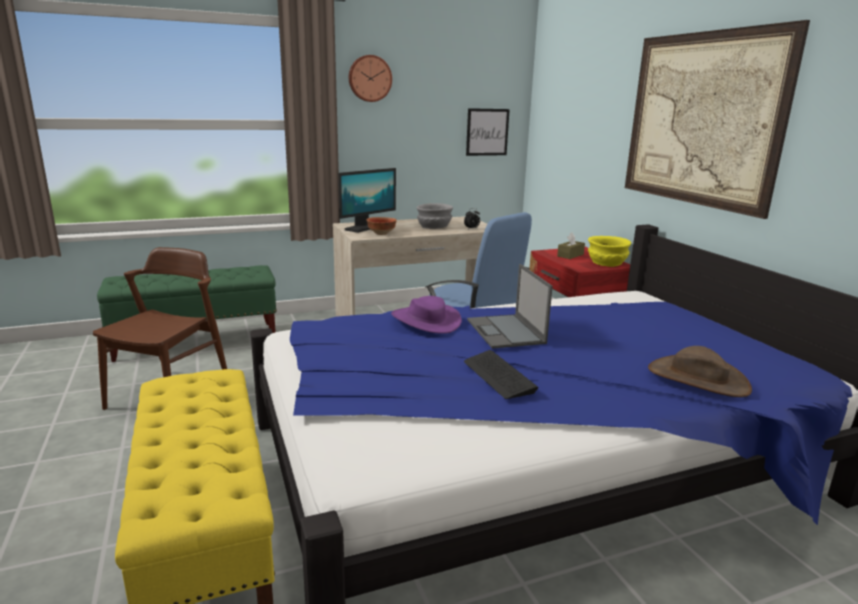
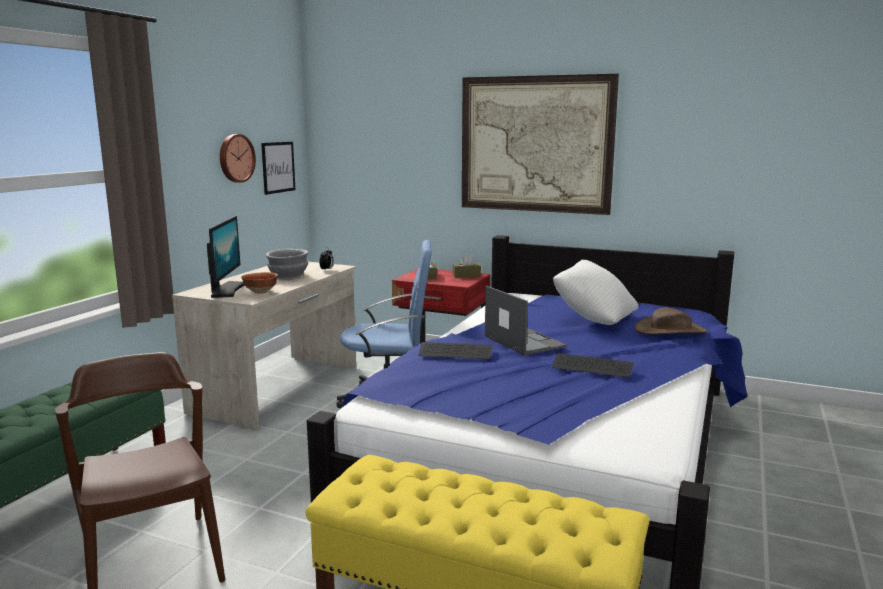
camera: 45 degrees left, 5 degrees down
(369, 78) = (175, 113): wall clock -> wall clock (235, 158)
(426, 320) = (455, 352): purple hat -> keyboard
(506, 332) = (523, 341): laptop -> laptop turned 150 degrees counterclockwise
(607, 263) = (466, 275): yellow bowl -> brown tissue box
(643, 338) = (593, 319): none -> white pillow

